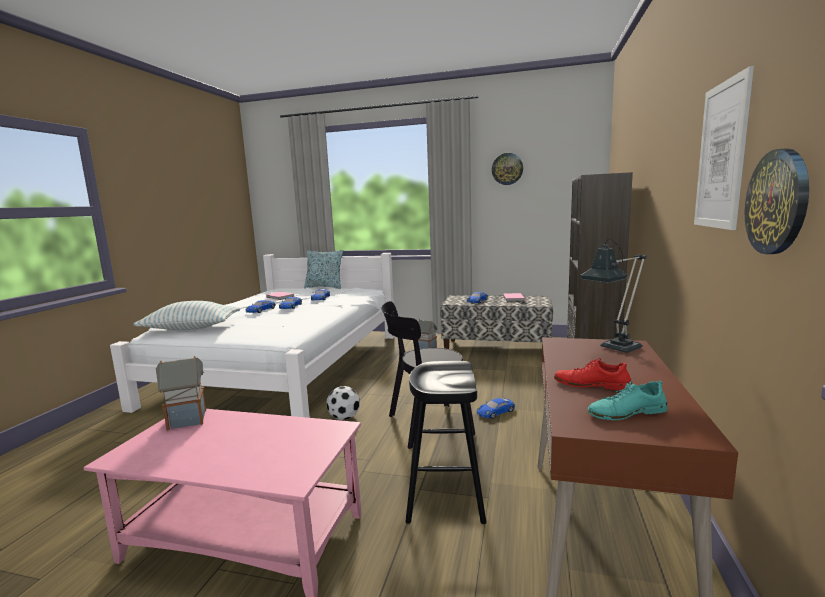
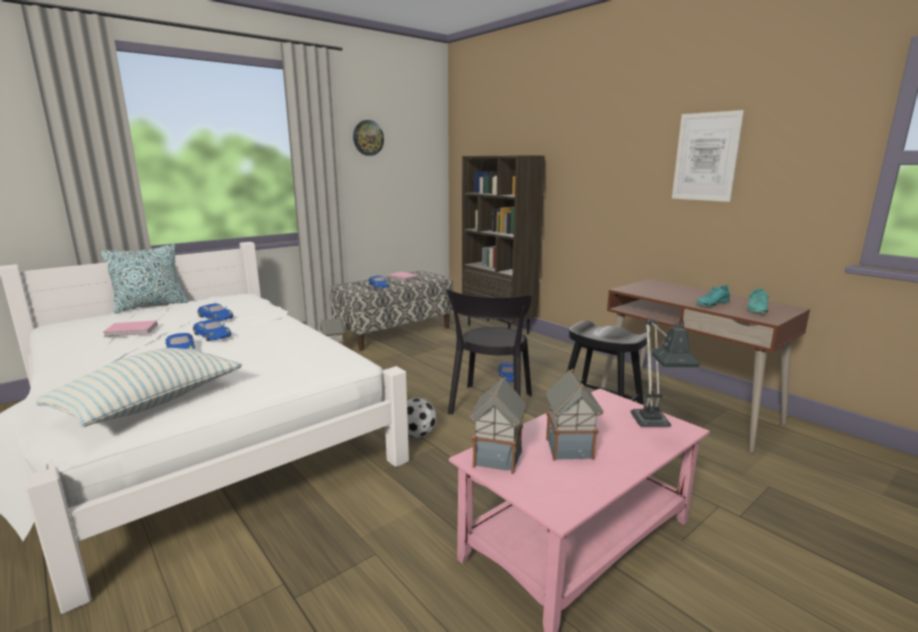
camera: 55 degrees left, 5 degrees up
(215, 439) = (570, 449): none -> toy house
(592, 384) = (712, 303): red shoe -> turquoise shoe
(616, 350) = (658, 286): table lamp -> table lamp (653, 425)
(777, 202) = (778, 187): wall clock -> none

